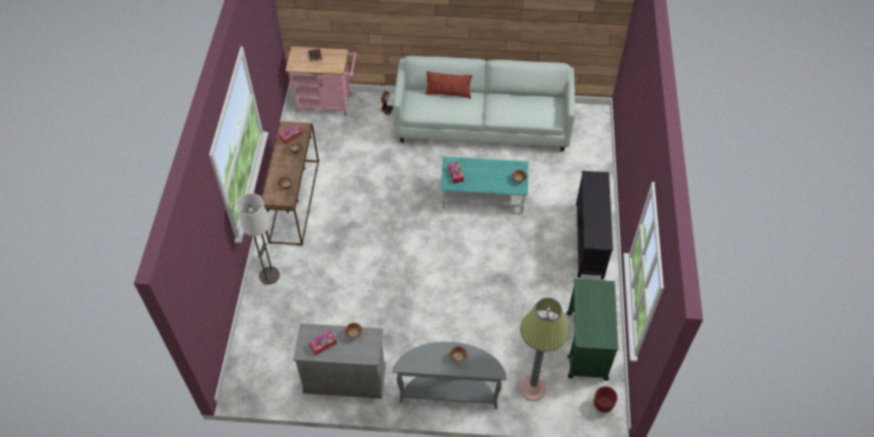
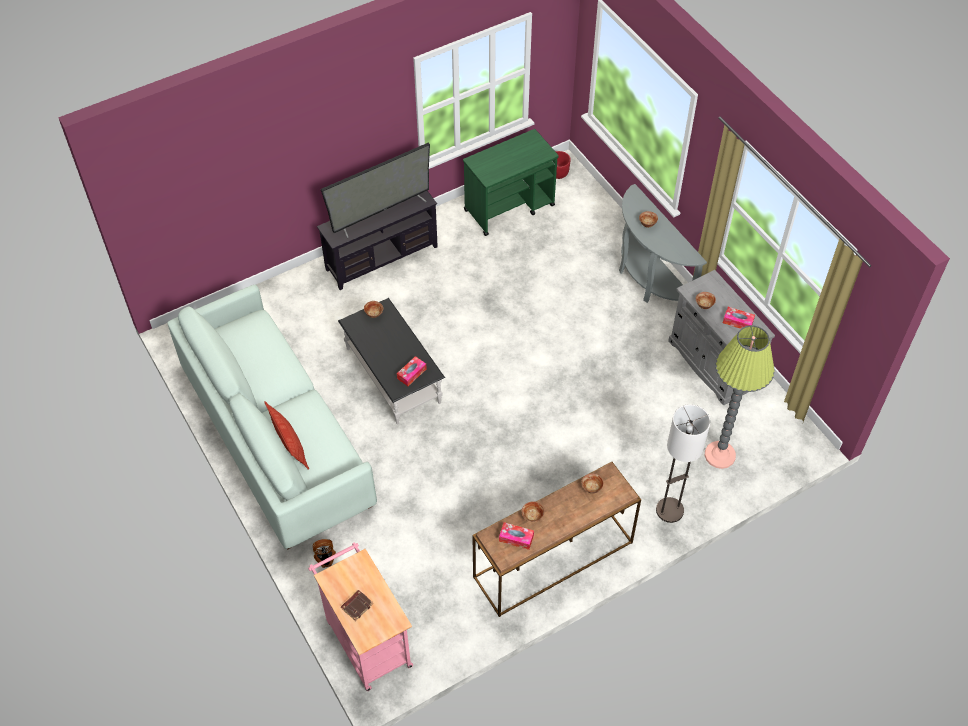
camera: 125 degrees left, 0 degrees up
(483, 196) = (393, 375): turquoise coffee table -> black coffee table
(532, 389) = (588, 224): floor lamp -> floor lamp (720, 455)
(596, 211) = (381, 213): none -> television

